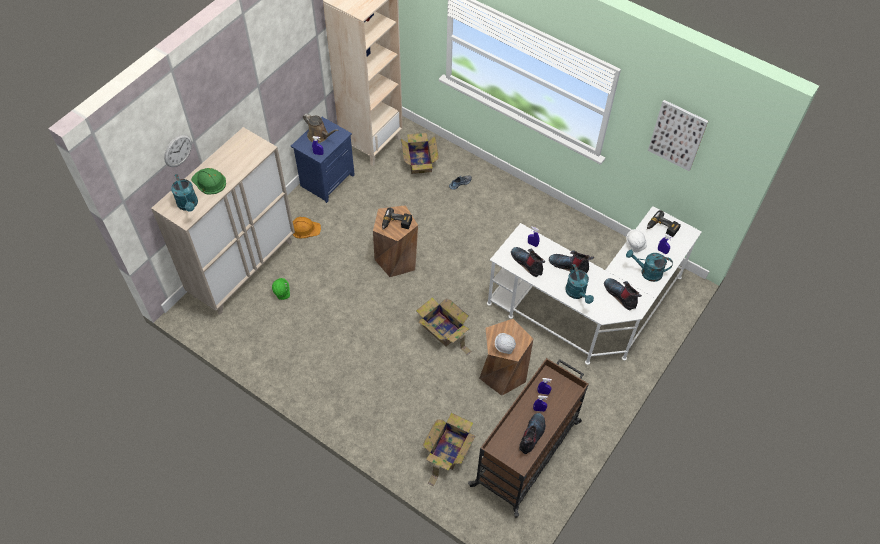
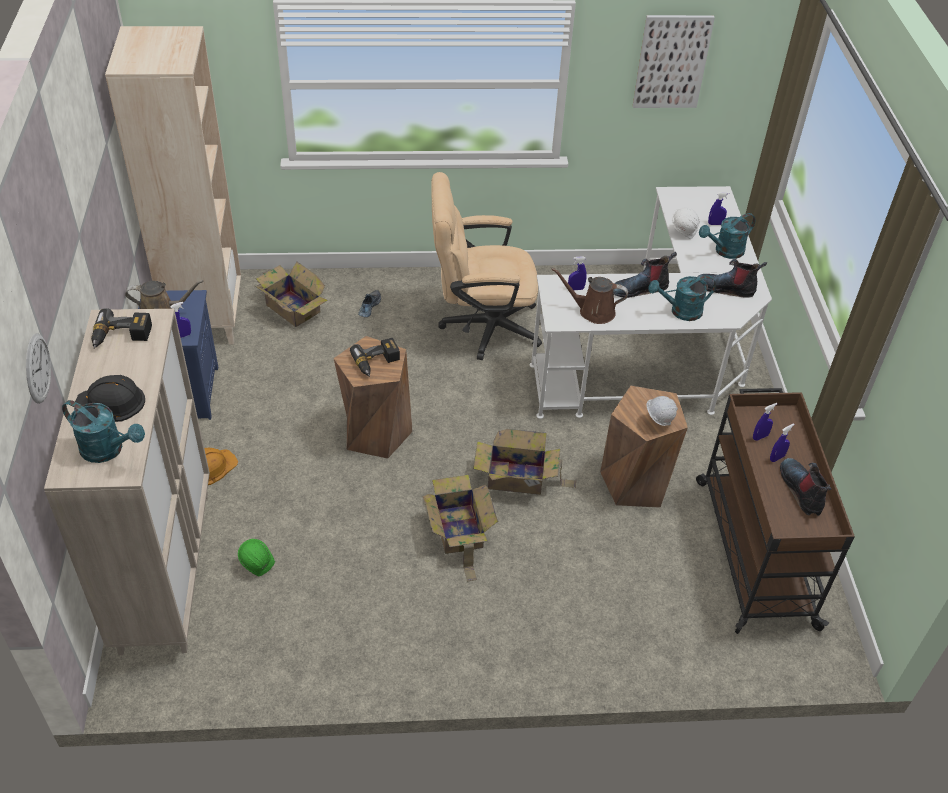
camera: 40 degrees left, 10 degrees down
(209, 182) = (110, 403): green hard hat -> black hard hat
(447, 451) = (667, 612): cardboard box -> cardboard box (458, 531)
(509, 231) = (481, 326): none -> beige office chair
(527, 263) = (593, 311): boot -> brown watering can
(577, 293) = (680, 311): turquoise watering can -> turquoise watering can turned 135 degrees clockwise
(661, 228) = (690, 203): power drill -> power drill (121, 337)

